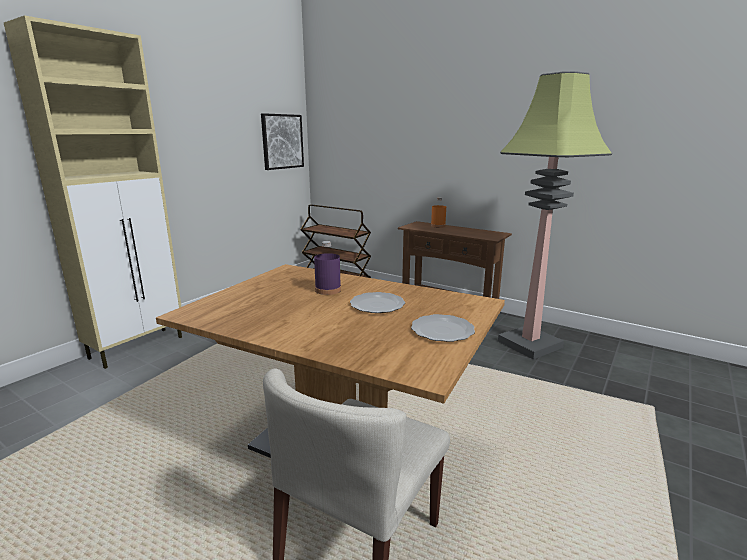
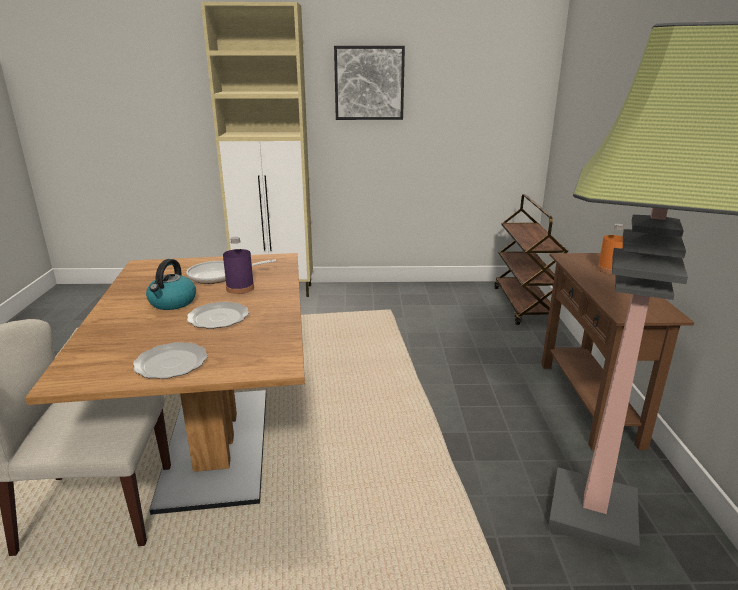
camera: 55 degrees right, 5 degrees up
(282, 141) = (505, 106): picture -> picture (369, 83)
(286, 292) = (219, 276): none -> frying pan
(317, 314) = (172, 302): none -> kettle

